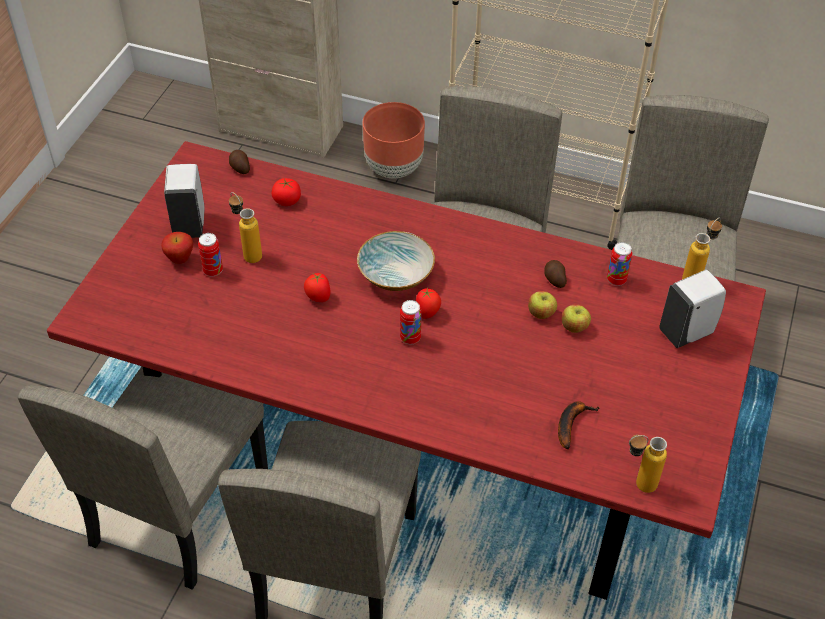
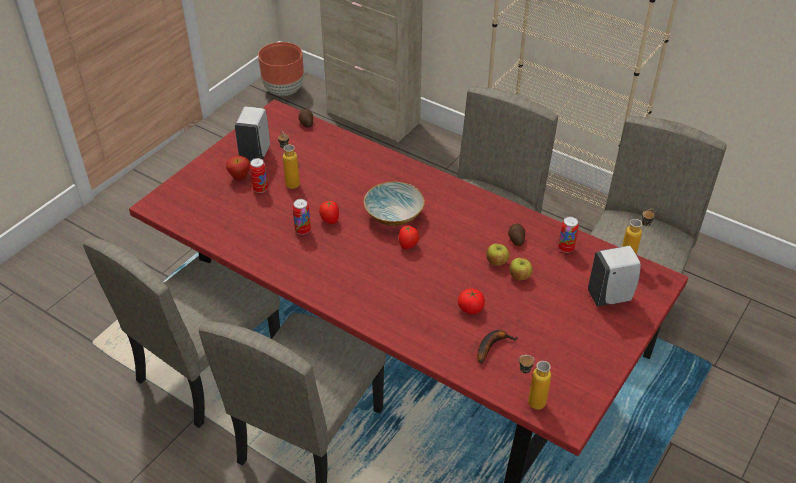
camera: 15 degrees right, 5 degrees down
(287, 200) = (332, 150): tomato -> tomato (470, 308)
(393, 169) = (448, 158): brown planter -> brown planter (283, 91)
(410, 338) = (388, 261): can -> can (303, 230)

